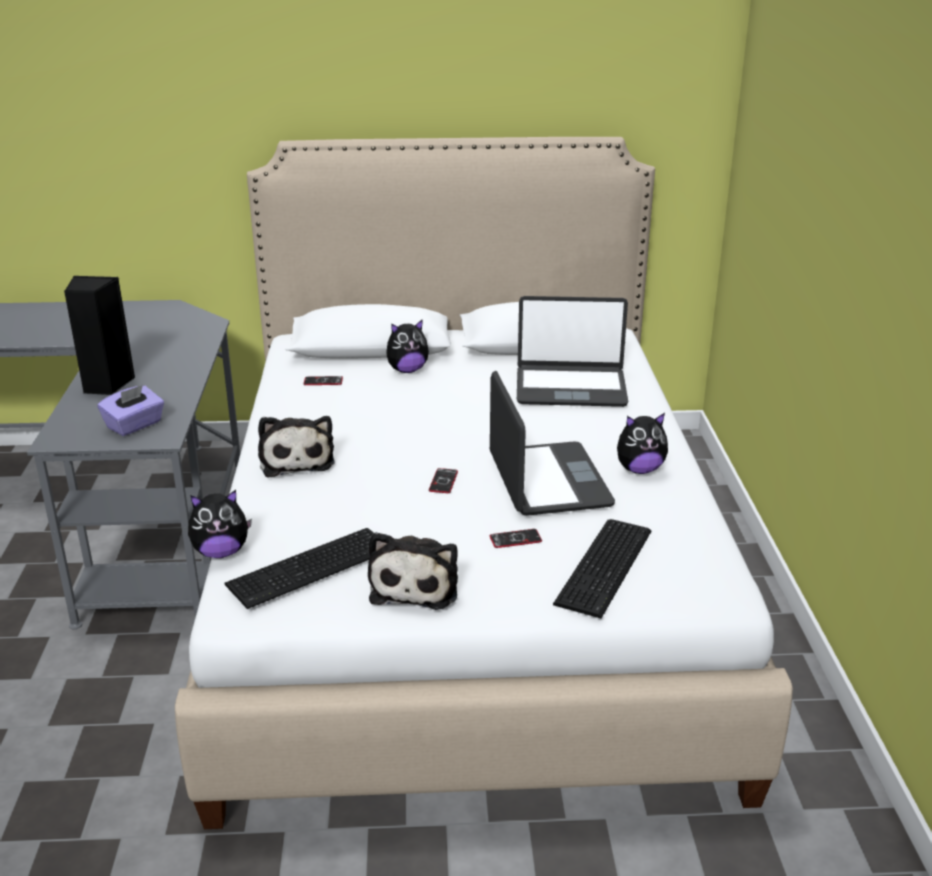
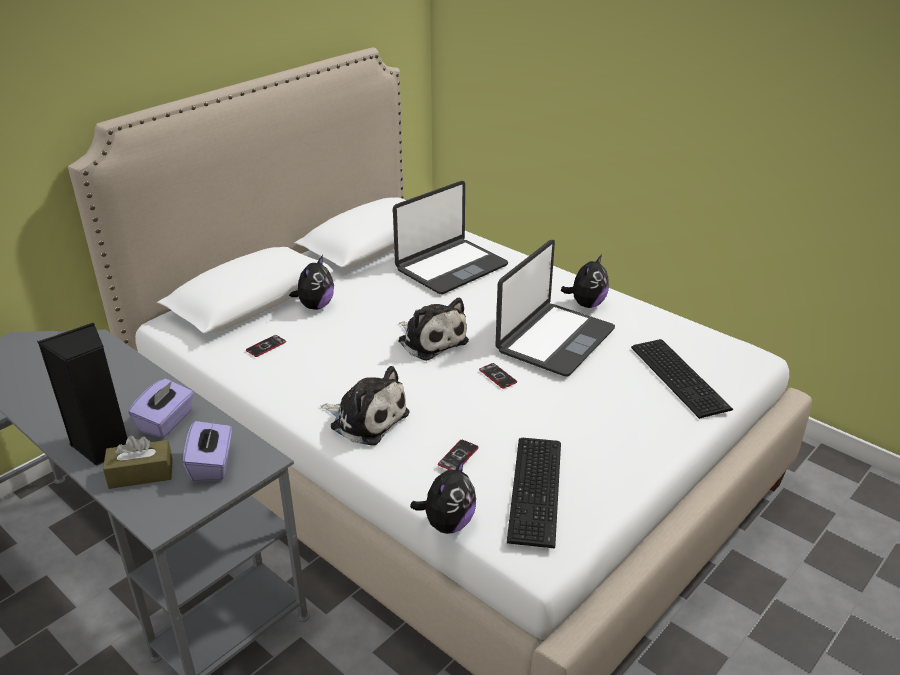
camera: 45 degrees left, 5 degrees up
(94, 410) = (141, 474): none -> brown tissue box
(158, 389) = (166, 422): none -> purple tissue box
(416, 585) = (611, 457): plush toy -> plush toy (431, 340)
(515, 539) = (606, 390): phone -> phone (458, 456)
(547, 481) = (554, 340): laptop -> laptop turned 90 degrees clockwise

